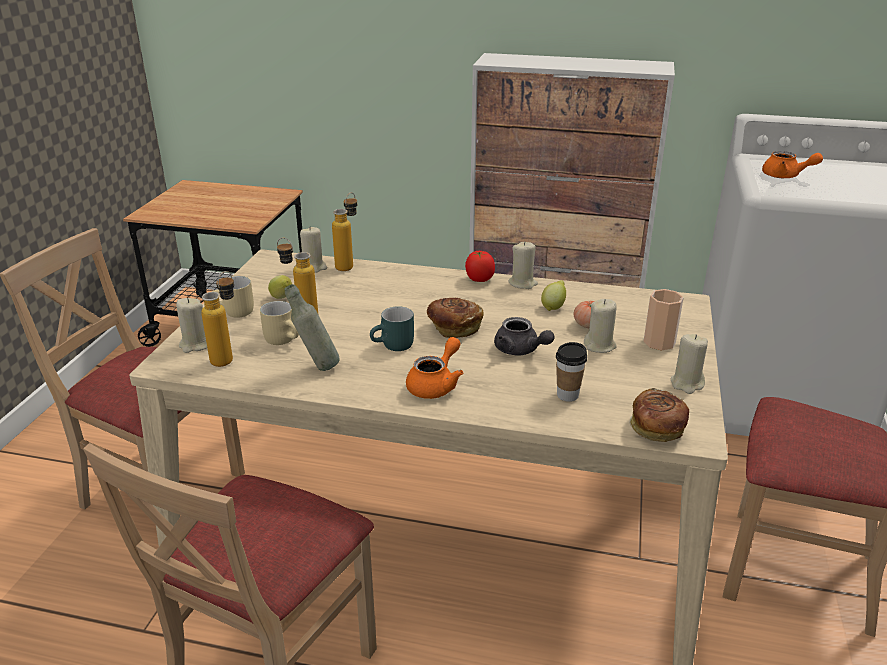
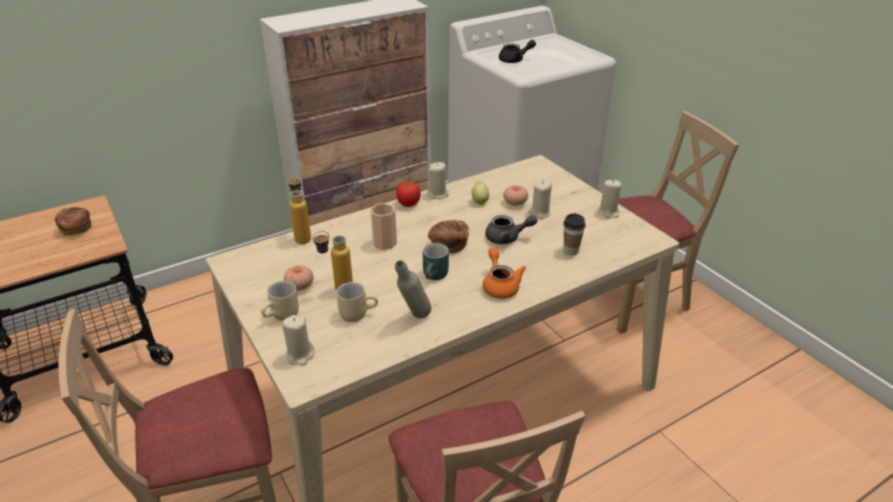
camera: 45 degrees left, 5 degrees up
(228, 357) = (341, 348): bottle -> none
(282, 298) = (299, 286): lemon -> tomato
(314, 267) = (279, 251): beige candle -> none
(657, 429) = (634, 245): bread -> bread (76, 229)
(659, 342) = (562, 195): cup -> cup (384, 243)
(785, 176) = (515, 60): orange teapot -> black teapot

